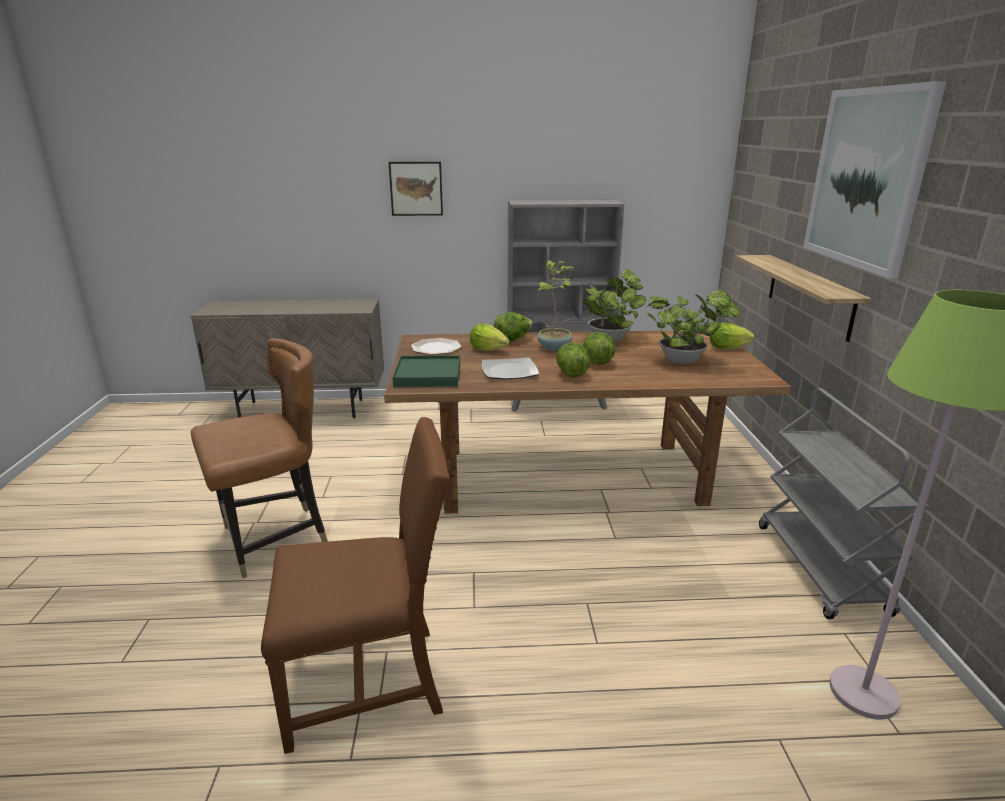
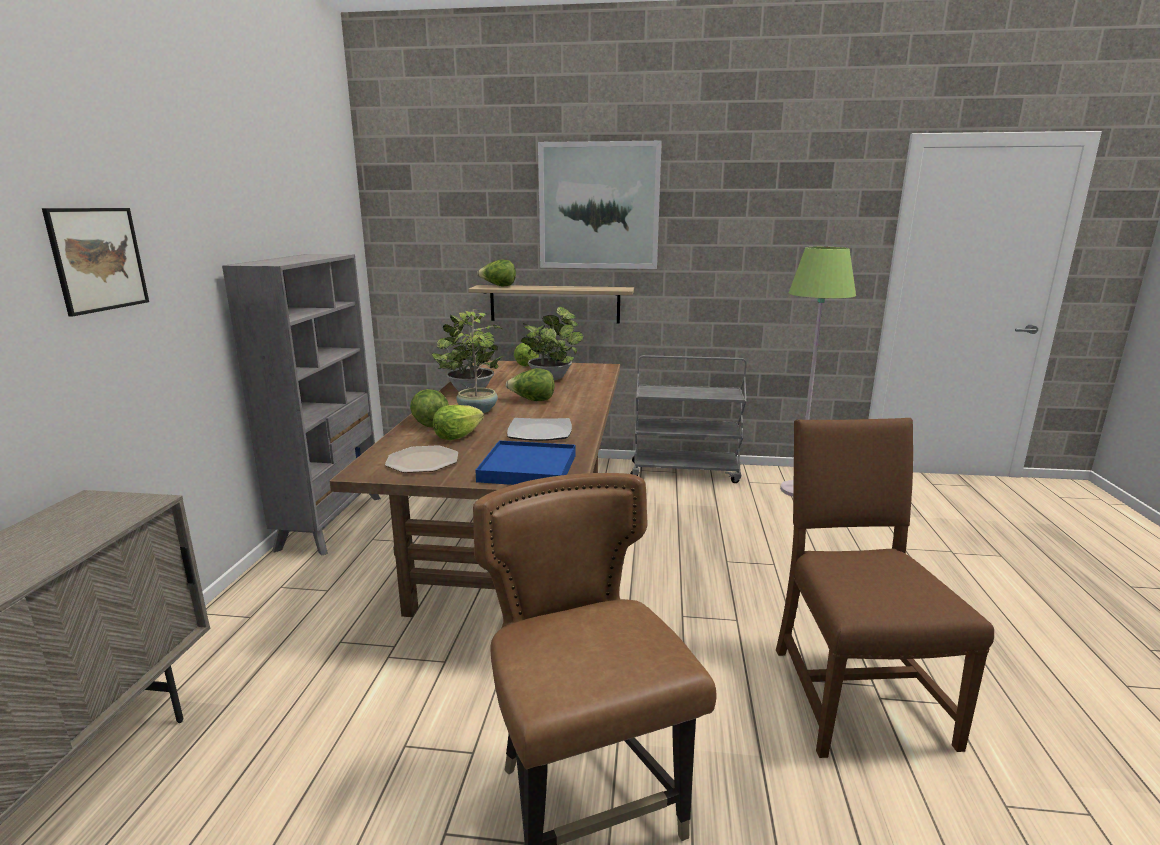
camera: 80 degrees left, 5 degrees down
(428, 375) = (528, 468): green tray -> blue tray
(571, 373) = (560, 411): lettuce -> lettuce (498, 286)

